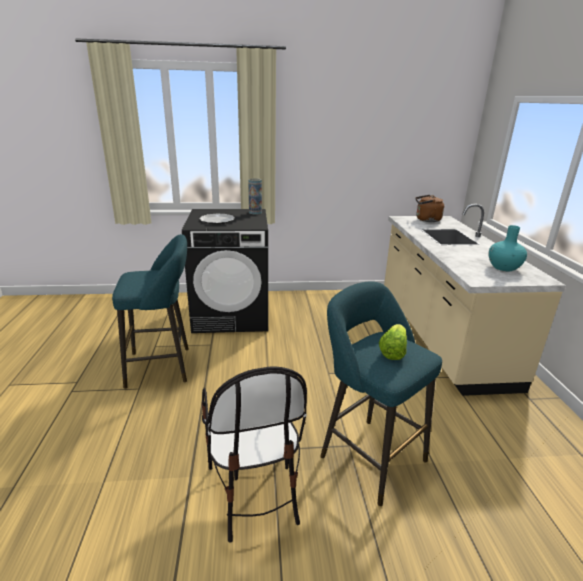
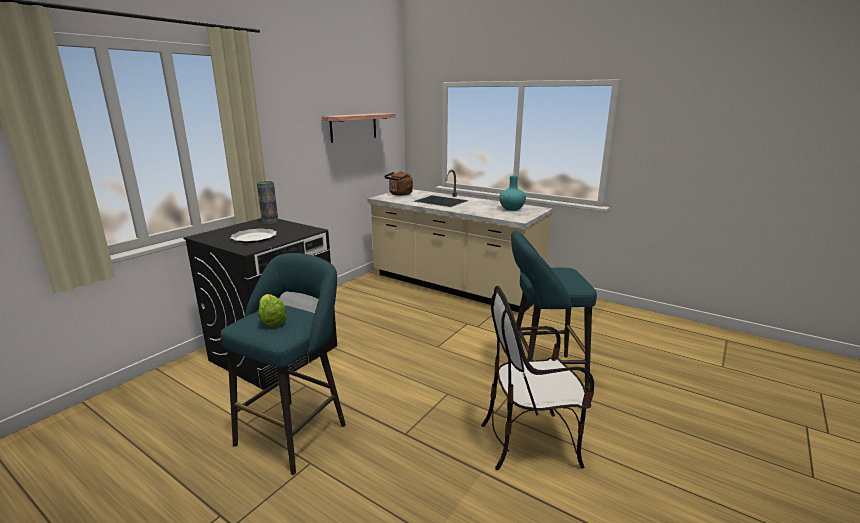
camera: 50 degrees left, 5 degrees down
(253, 491) = (530, 442): chair -> chair turned 150 degrees clockwise
(393, 142) = (353, 127): none -> shelf
(393, 351) = (557, 274): lettuce -> lettuce (272, 320)

